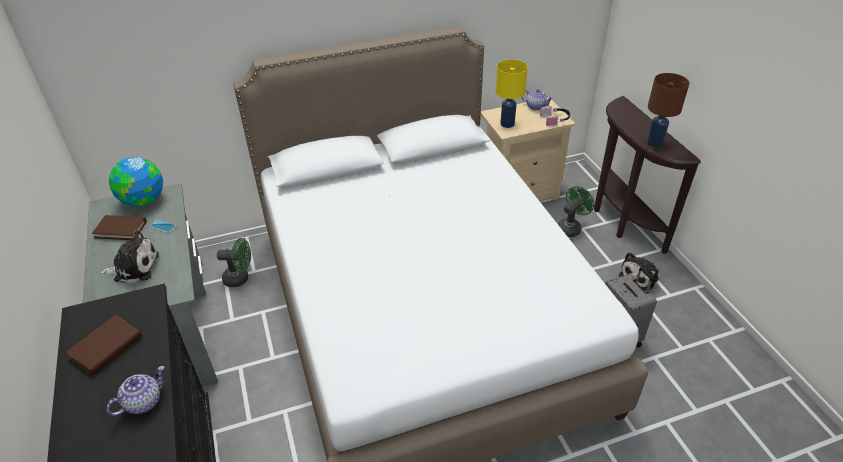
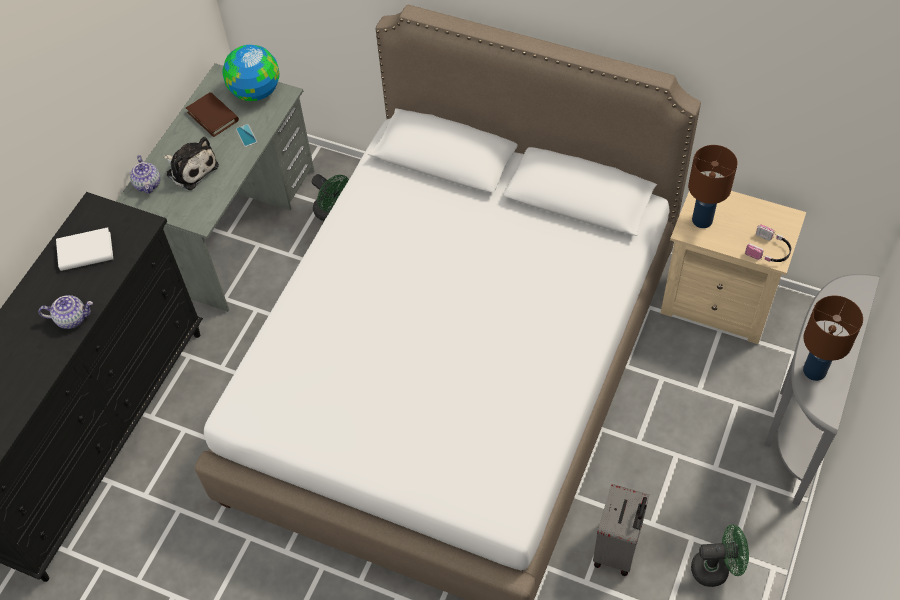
camera: 45 degrees right, 15 degrees up
(106, 347) = (85, 252): brown book -> white book
(507, 124) = (701, 220): yellow table lamp -> brown table lamp
(536, 106) = (770, 216): teapot -> teapot (148, 184)
(571, 227) = (724, 391): green fan -> green fan (716, 568)
(620, 220) = (796, 426): brown console table -> grey console table
(640, 276) = (727, 507): plush toy -> none

